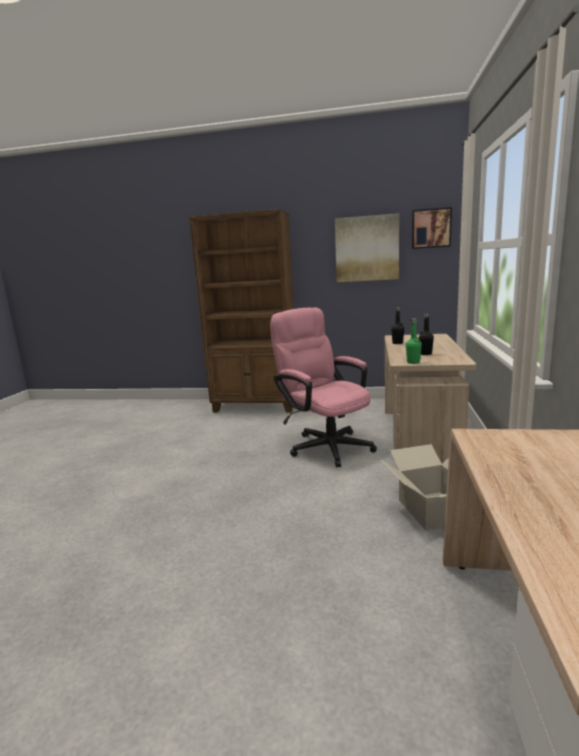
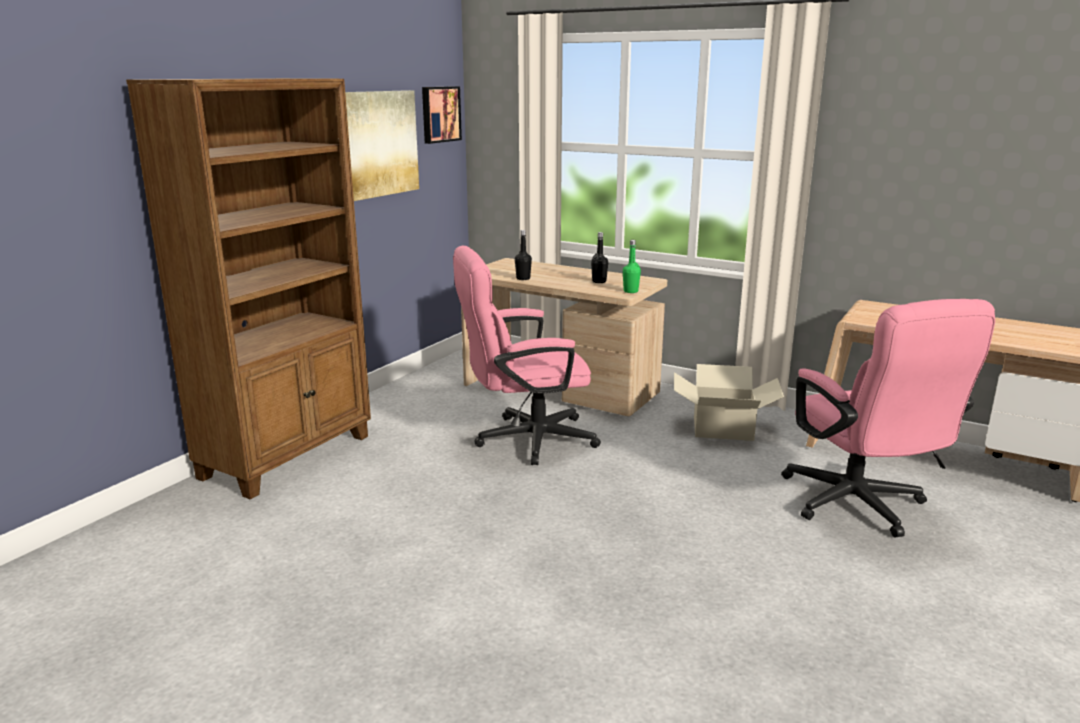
camera: 70 degrees left, 5 degrees up
(330, 615) = (860, 507): none -> pink office chair

